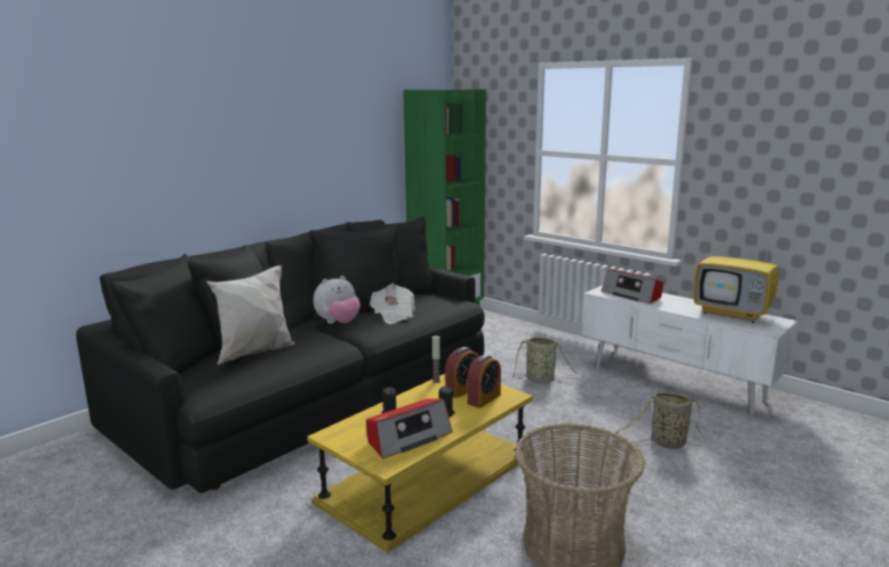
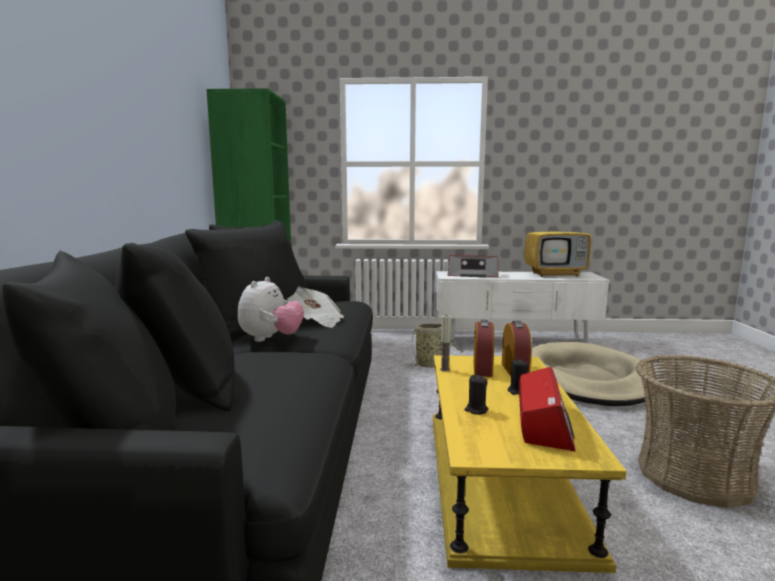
camera: 40 degrees left, 5 degrees down
(256, 353) = (236, 390): white pillow -> none
(665, 443) = (586, 379): basket -> beige dog bed

